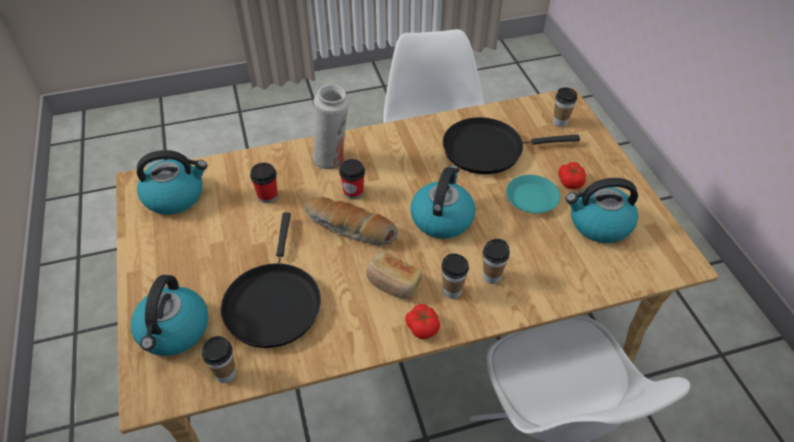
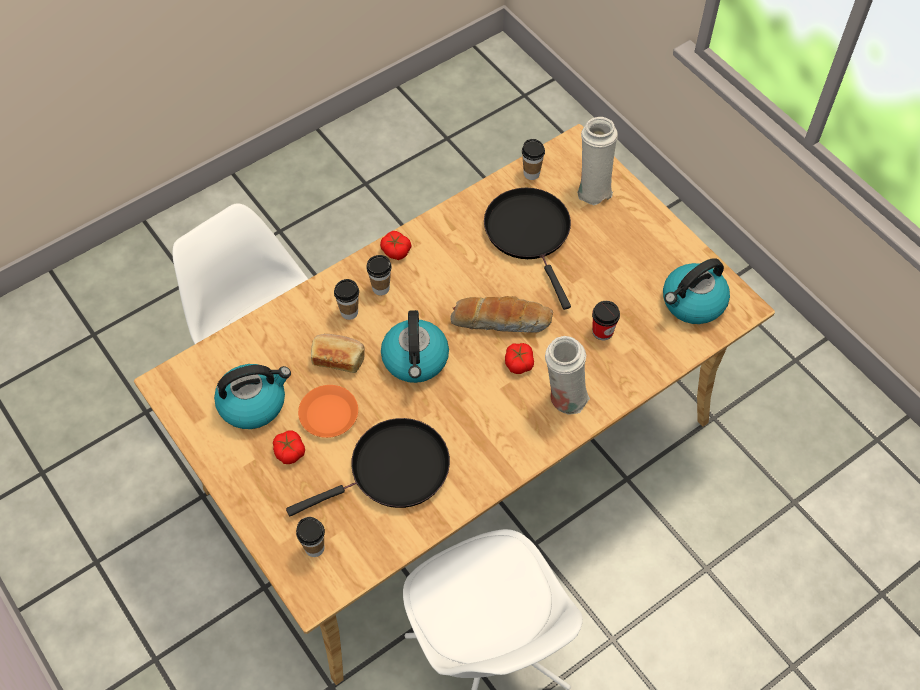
camera: 160 degrees right, 10 degrees up
(174, 331) = (593, 189): kettle -> white vase
(353, 192) = (518, 363): cup -> tomato
(393, 283) = (435, 279): bread -> bread (338, 358)
(531, 198) = (329, 414): turquoise plate -> orange plate

